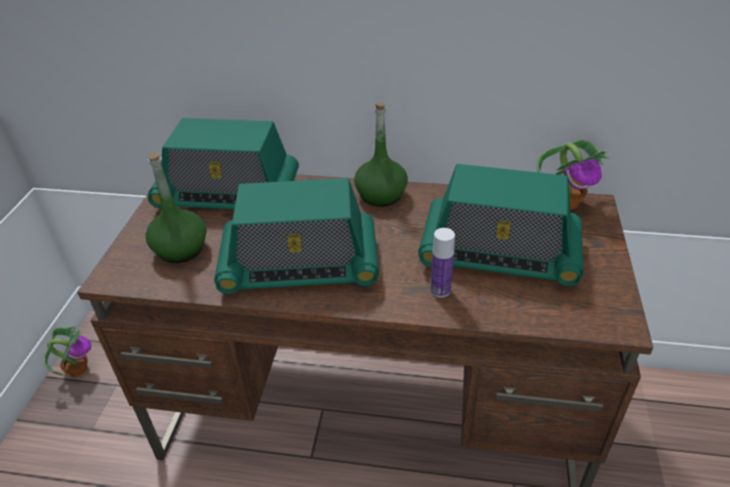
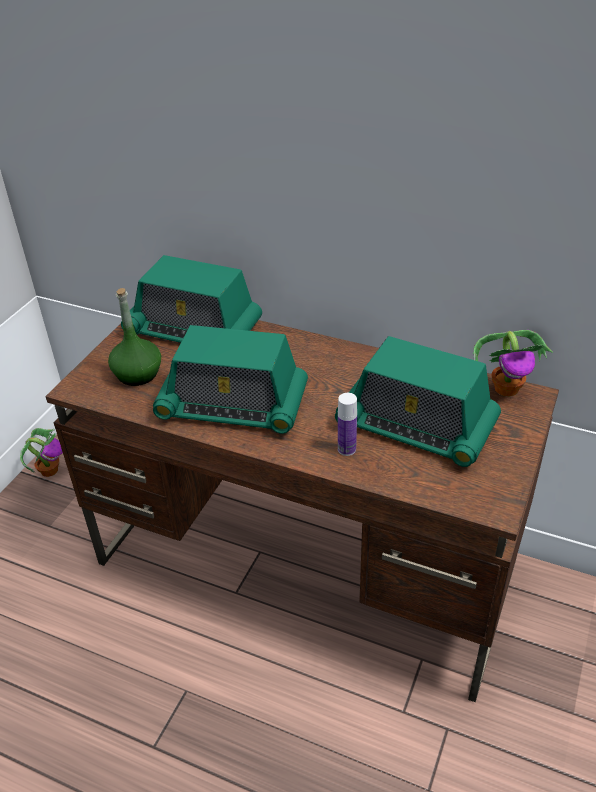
camera: 15 degrees right, 0 degrees up
(381, 195) = (331, 353): green bottle -> none

